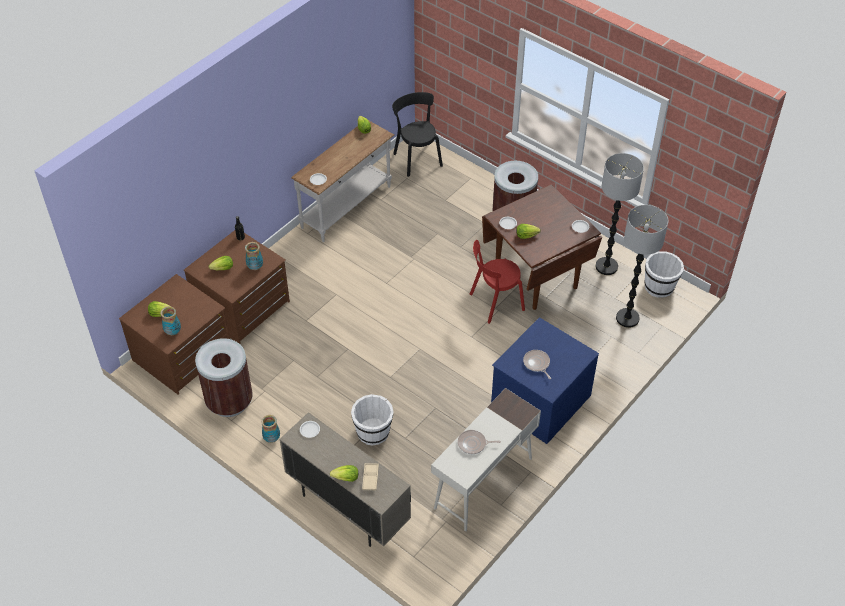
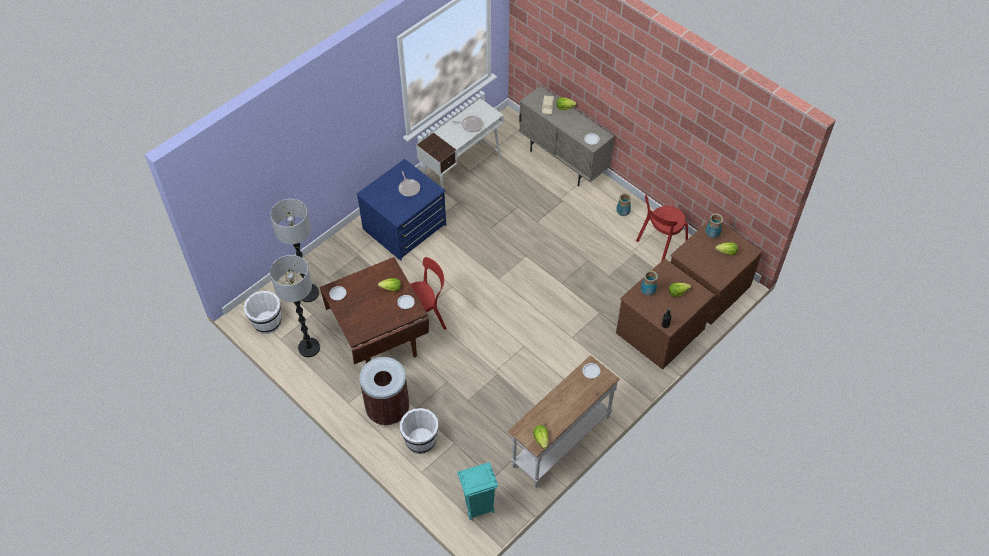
camera: 175 degrees left, 5 degrees up
(229, 401) = (660, 244): brown trash can -> red chair
(373, 432) = (542, 212): white bucket -> white bucket (420, 440)
(417, 158) = (478, 507): black chair -> turquoise trash can

